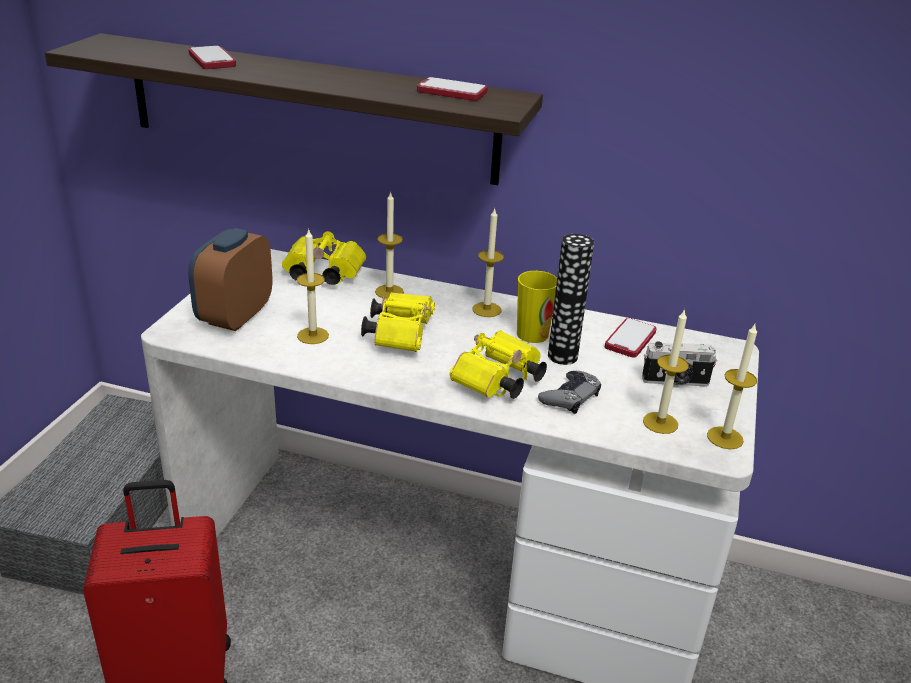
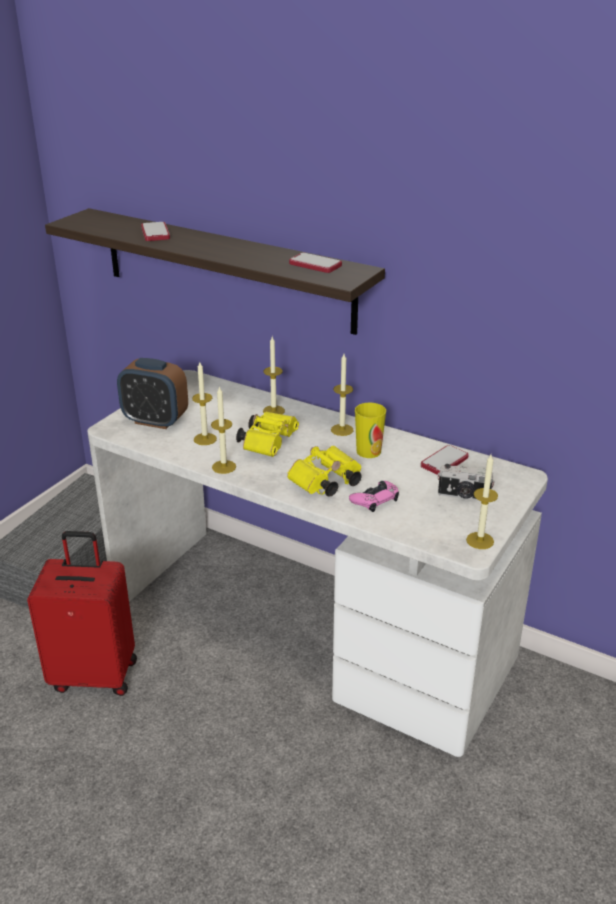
camera: 15 degrees right, 0 degrees up
(235, 316) = (155, 421): alarm clock -> alarm clock turned 105 degrees counterclockwise
(321, 274) = (228, 394): yellow binoculars -> none
(562, 356) = (384, 470): vase -> none
(570, 397) = (375, 499): grey game controller -> pink game controller
(660, 423) = (435, 525): candle -> candle (224, 467)

